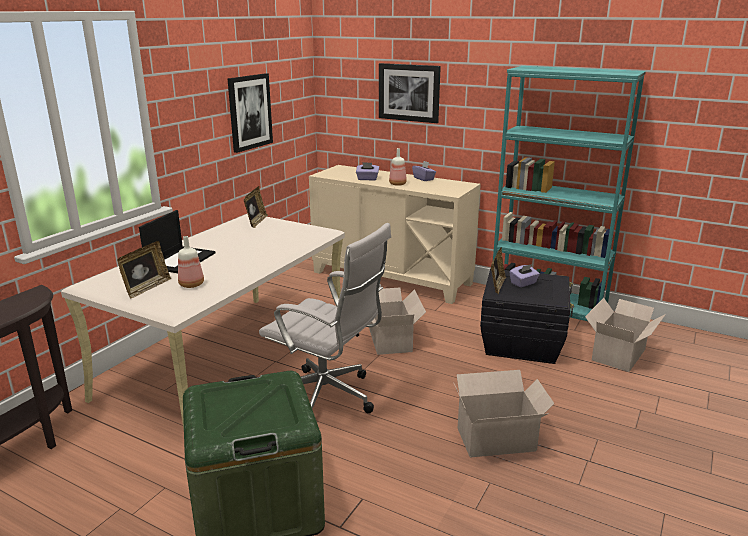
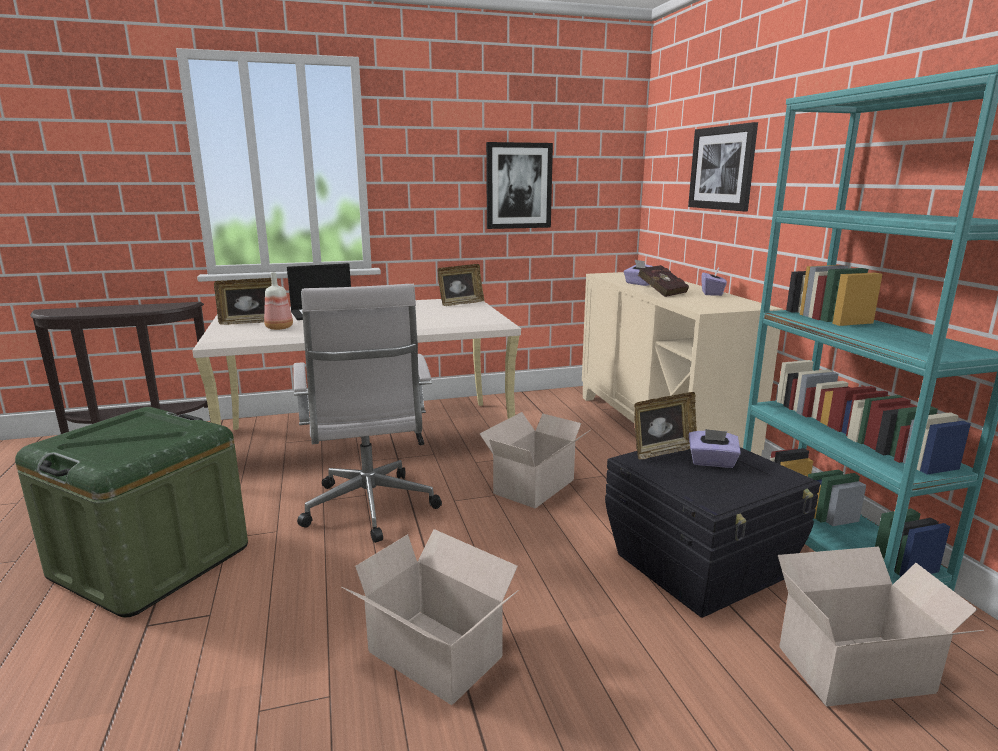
camera: 45 degrees right, 5 degrees down
(398, 184) = (661, 292): bottle -> red book

